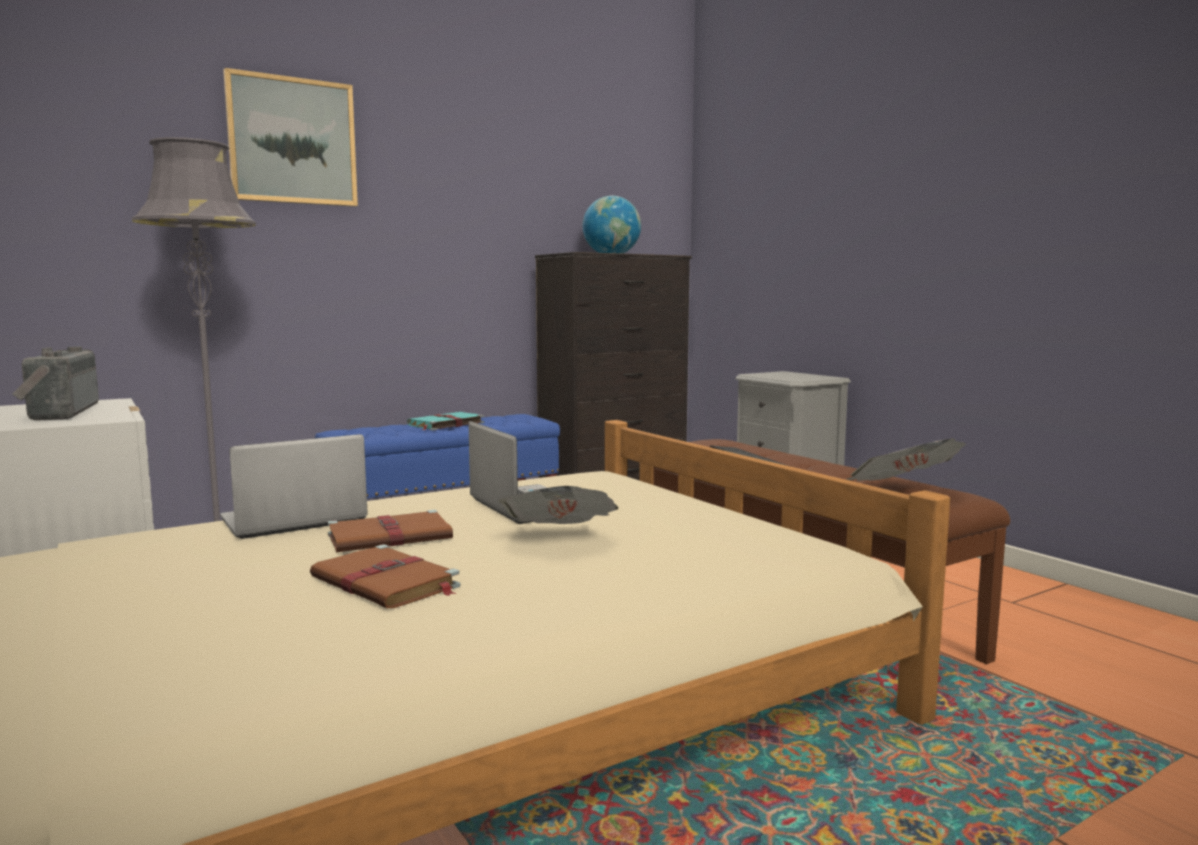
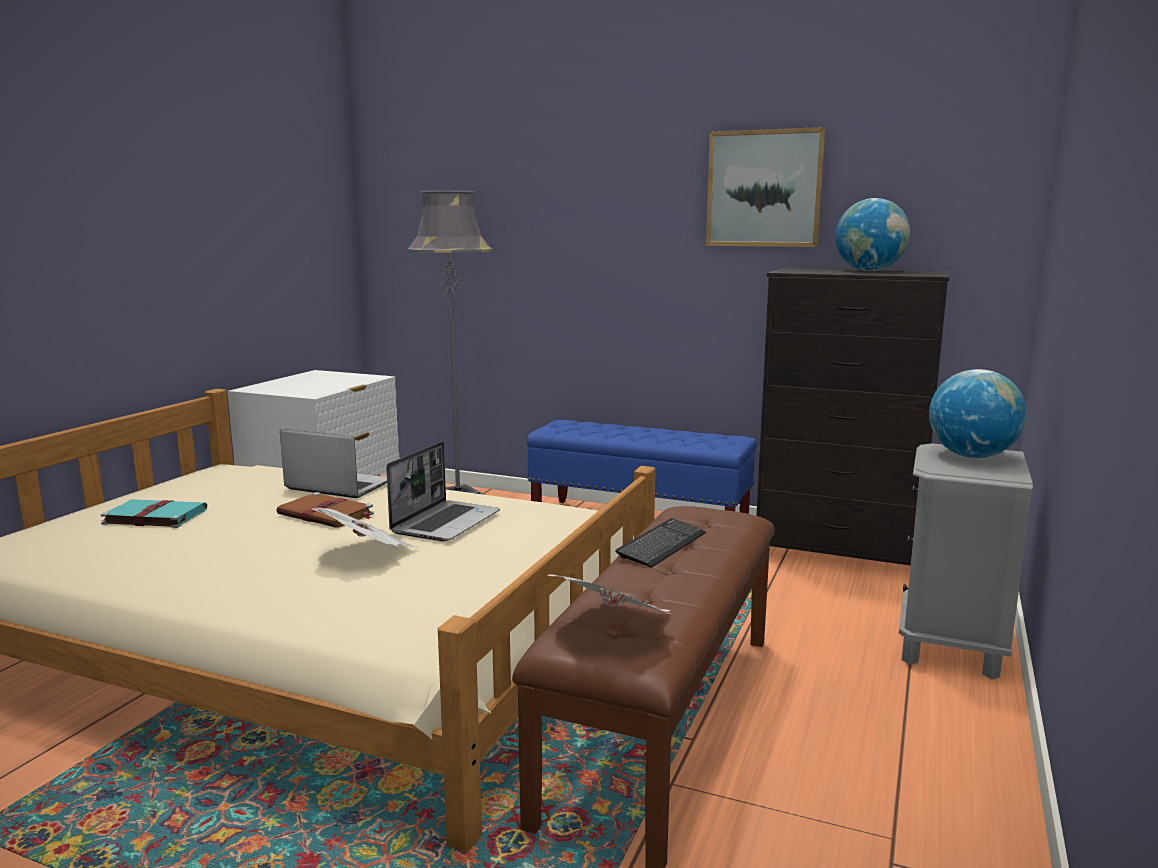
camera: 55 degrees right, 5 degrees up
(58, 412) = (322, 383): radio -> none
(292, 141) = (559, 170): picture -> picture (764, 189)
(386, 583) = (232, 540): brown book -> none
(445, 424) = (642, 433): turquoise book -> turquoise book (153, 517)
(780, 374) = (971, 456): none -> globe

